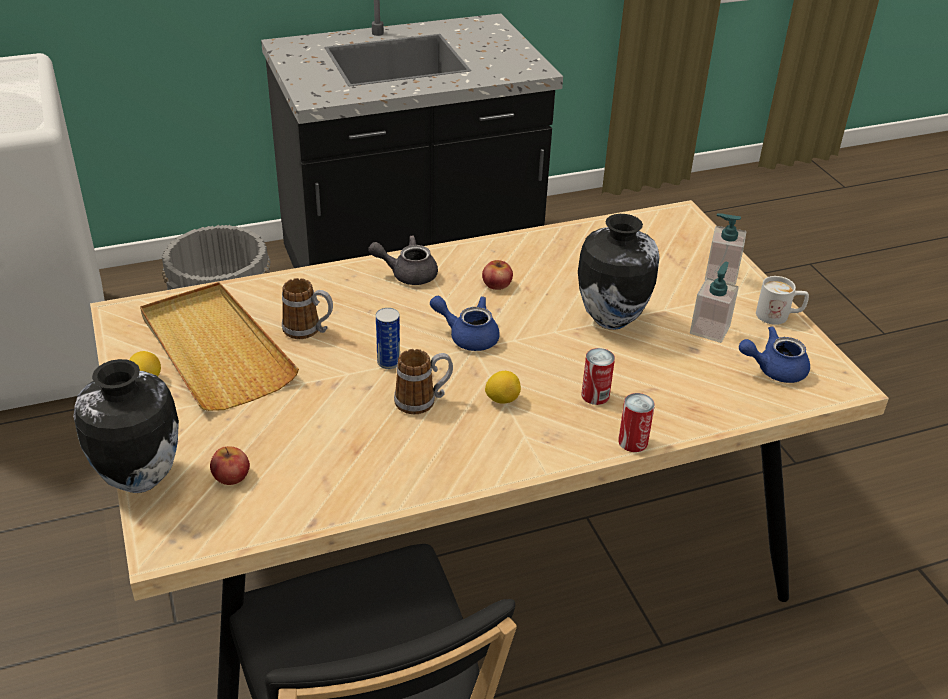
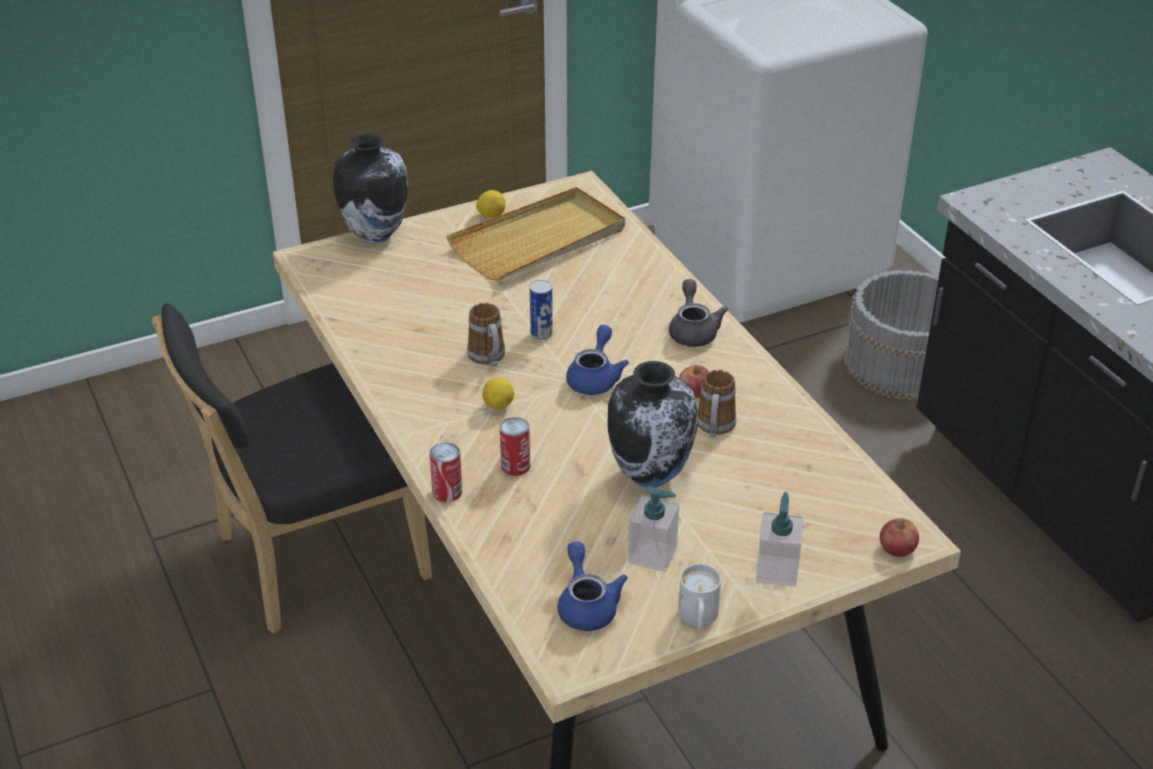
camera: 85 degrees right, 0 degrees up
(231, 475) = (382, 273): apple -> apple (897, 547)
(308, 330) = (580, 284): mug -> mug (714, 428)

